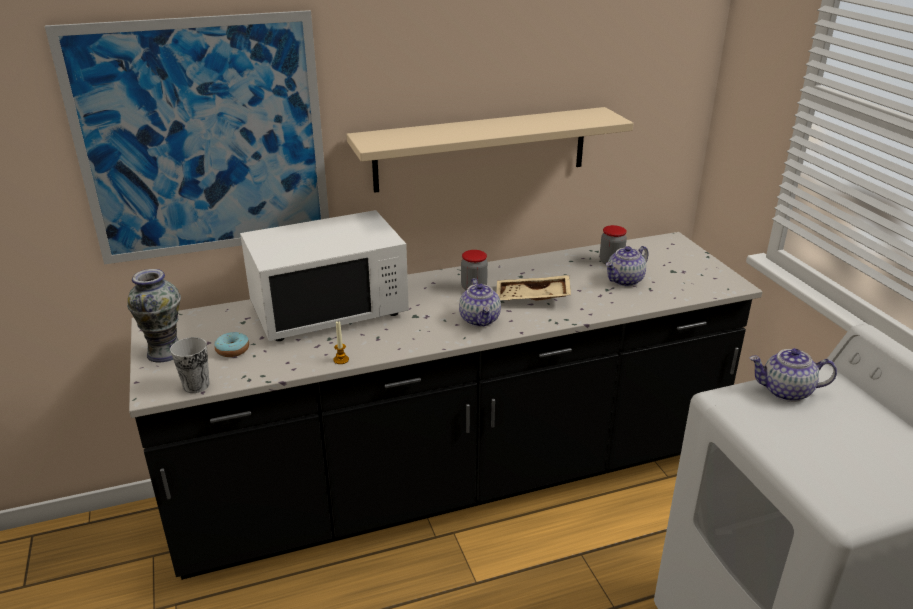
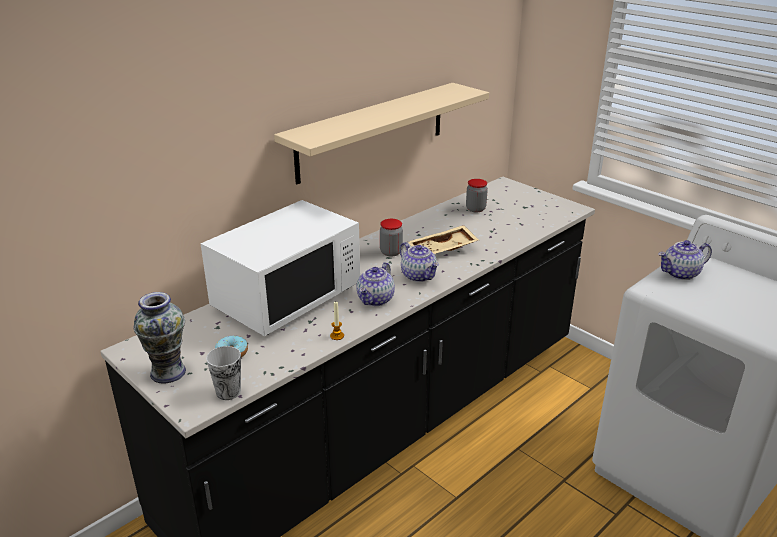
camera: 25 degrees left, 0 degrees up
(204, 140) = (157, 160): picture -> none
(625, 280) = (498, 221): teapot -> teapot (376, 300)

